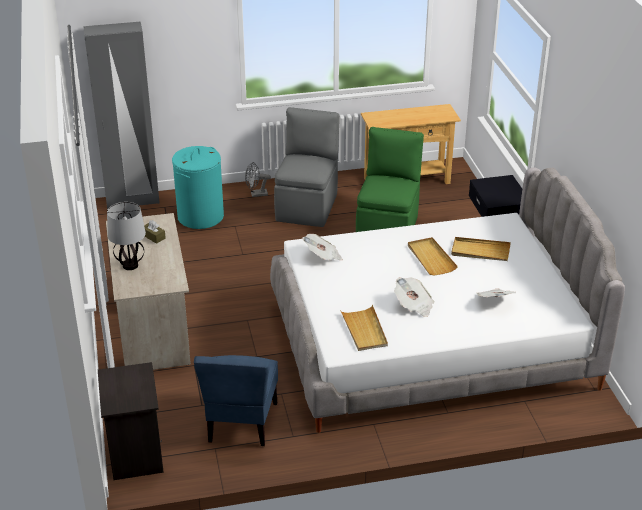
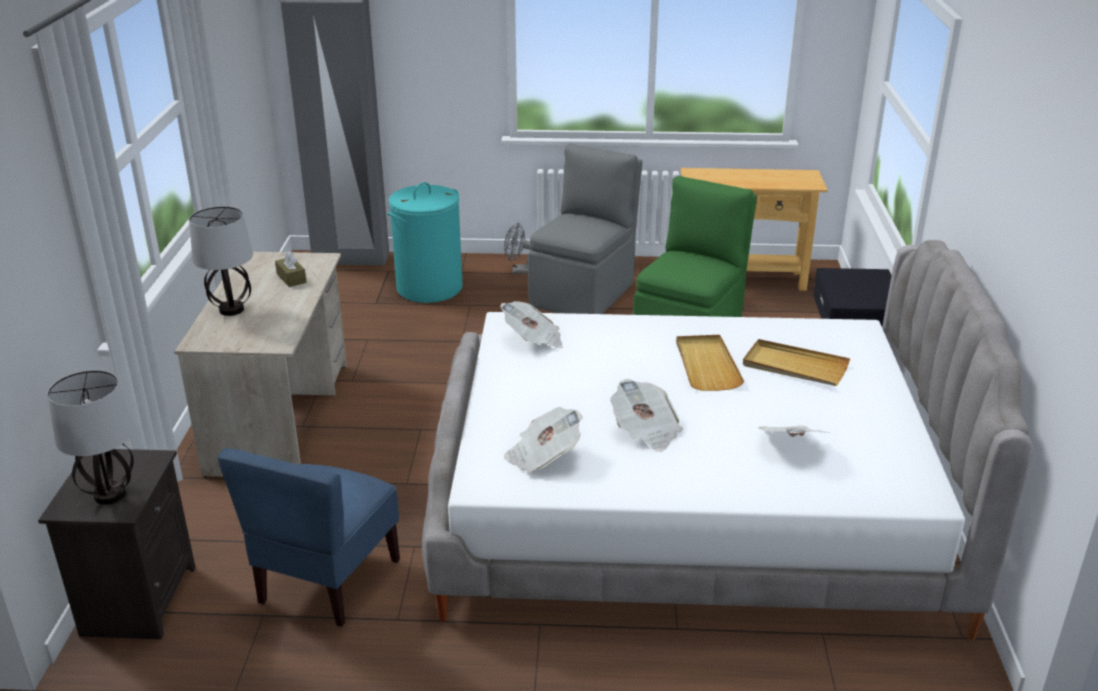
camera: 15 degrees right, 5 degrees down
(133, 394) = (111, 495): none -> table lamp
(364, 330) = (543, 456): beige tray -> newspaper

